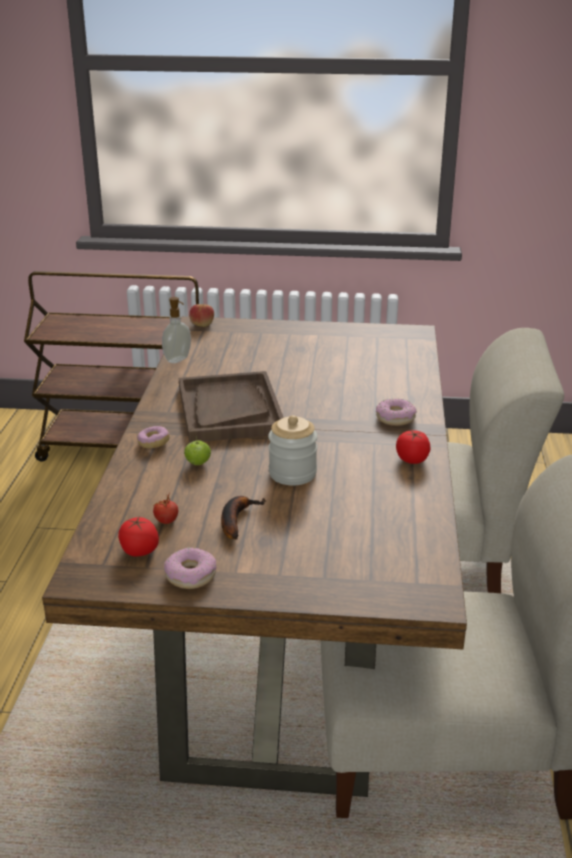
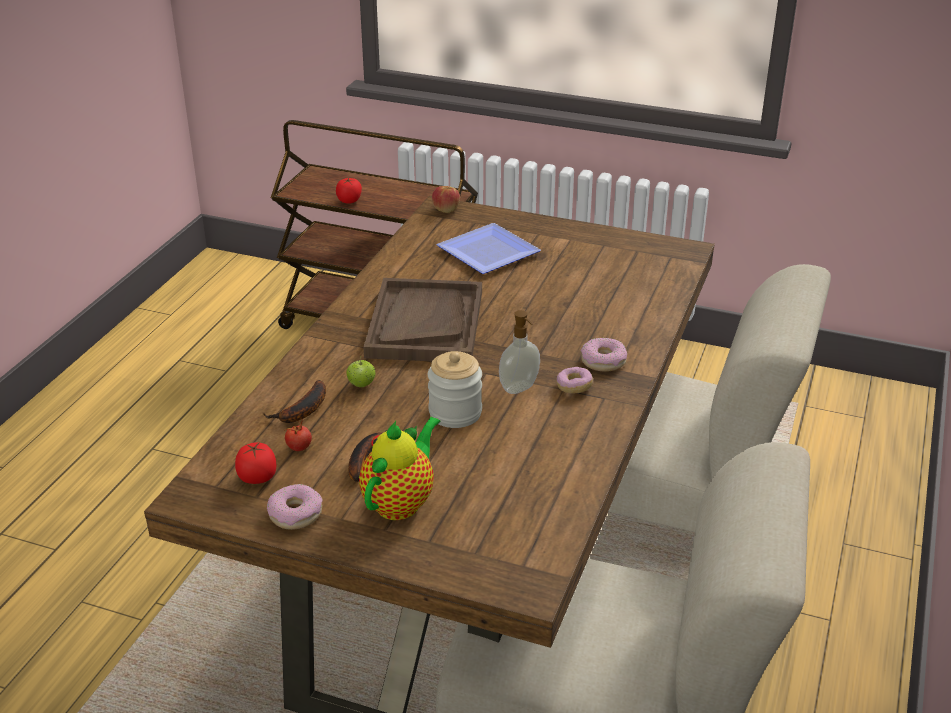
camera: 15 degrees right, 5 degrees up
(153, 443) = (326, 354): donut -> donut (574, 387)
(154, 491) = (302, 411): none -> banana
(178, 360) = (399, 252): soap dispenser -> soap dispenser (520, 388)
(255, 352) = (488, 254): none -> plate
(282, 550) = (401, 502): none -> teapot
(412, 459) = (595, 416): tomato -> tomato (349, 200)

